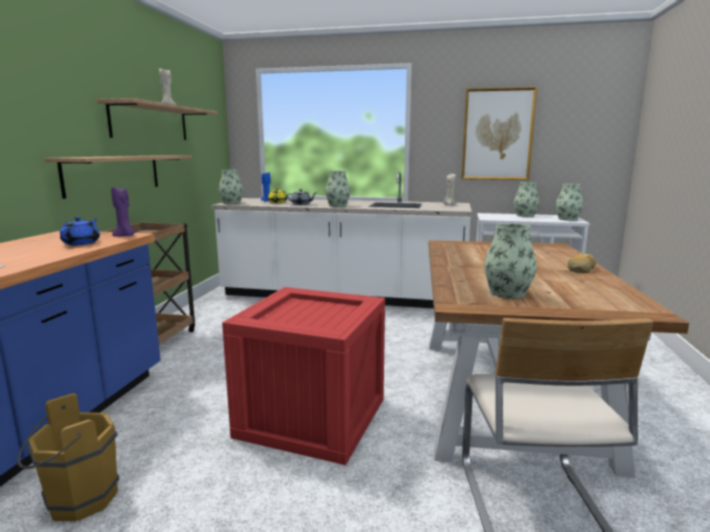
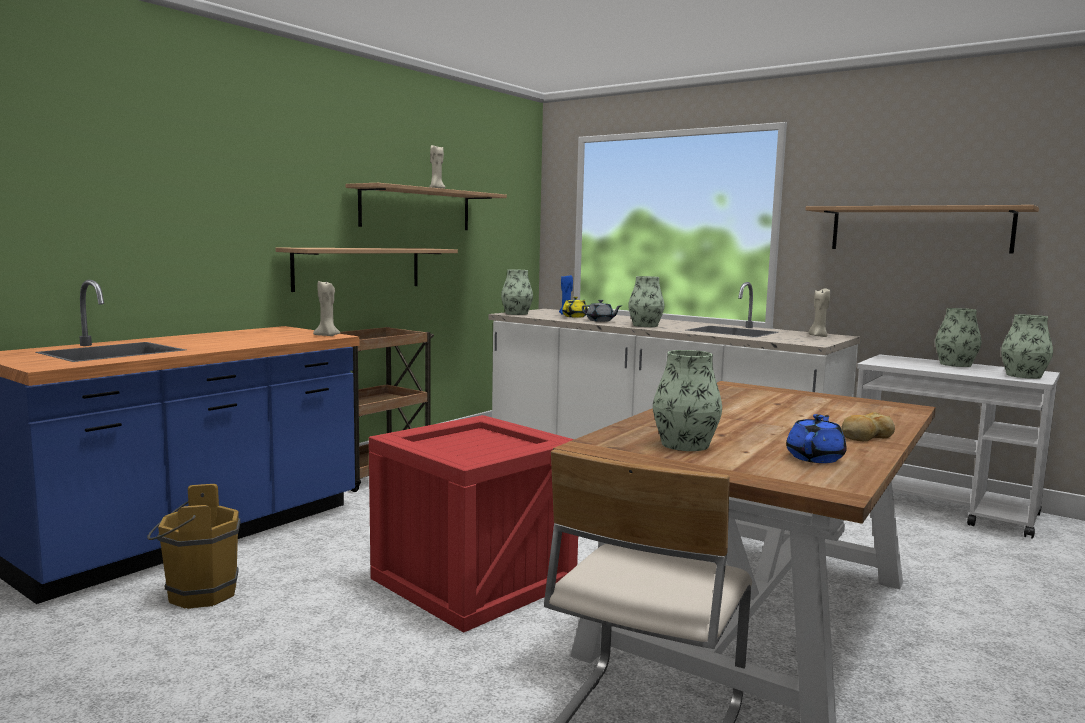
camera: 25 degrees right, 5 degrees down
(82, 243) = (278, 338): blue teapot -> blue teapot (815, 458)
(125, 236) = (327, 336): purple candle -> beige candle
(497, 134) = (919, 229): picture -> shelf

